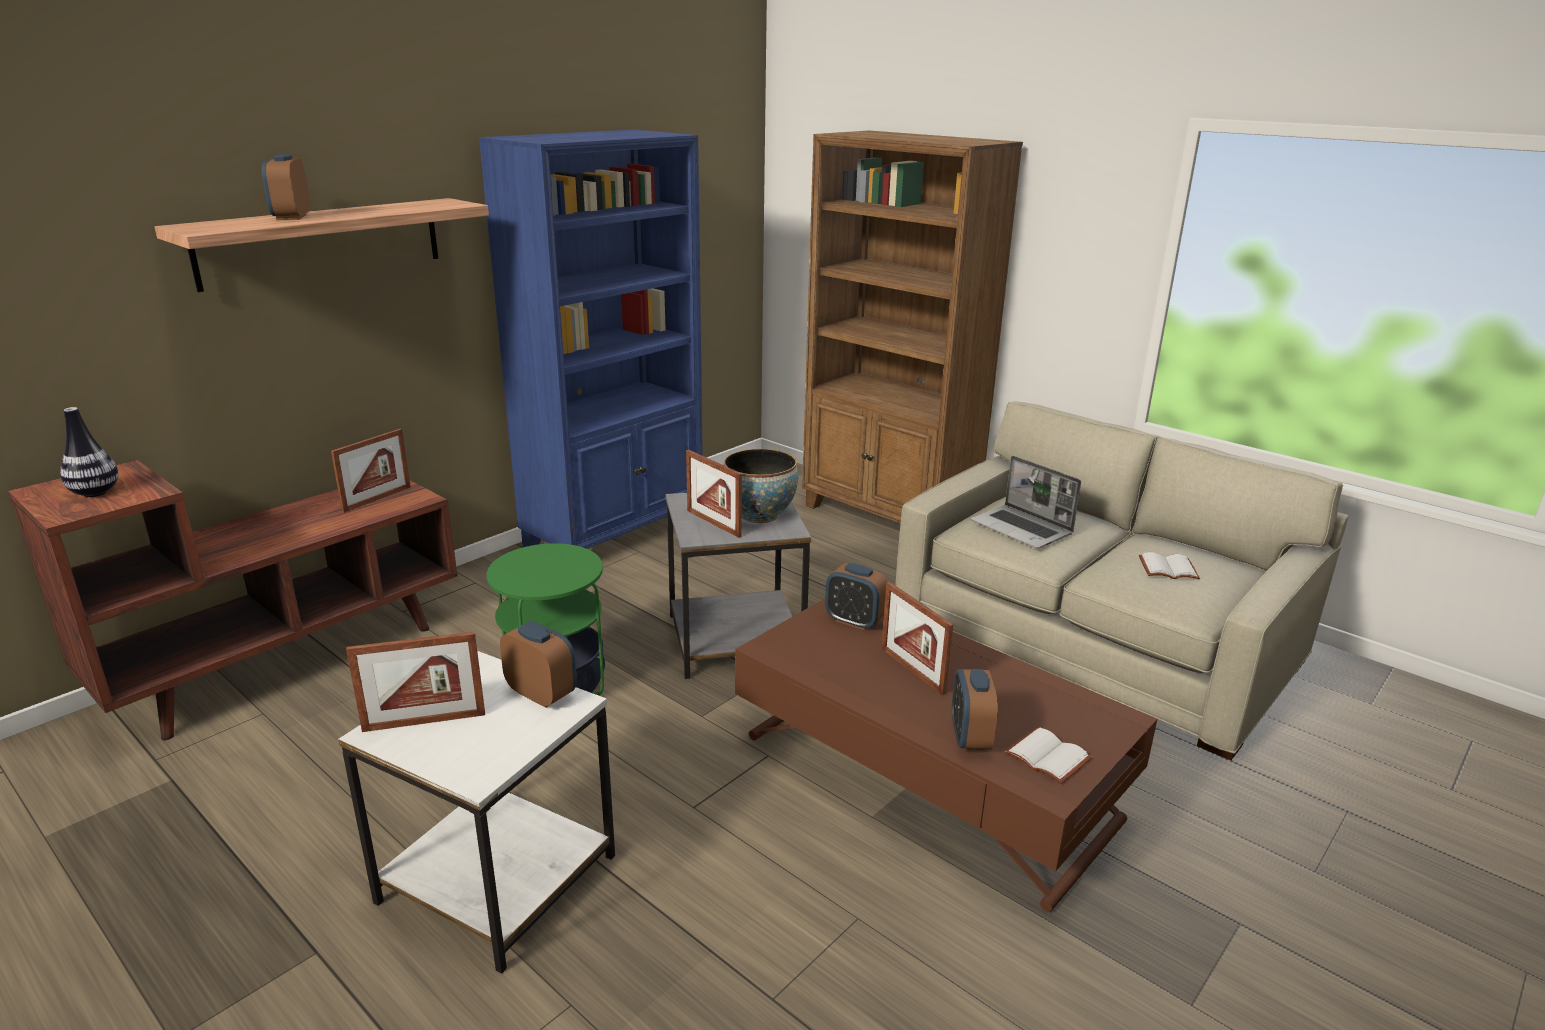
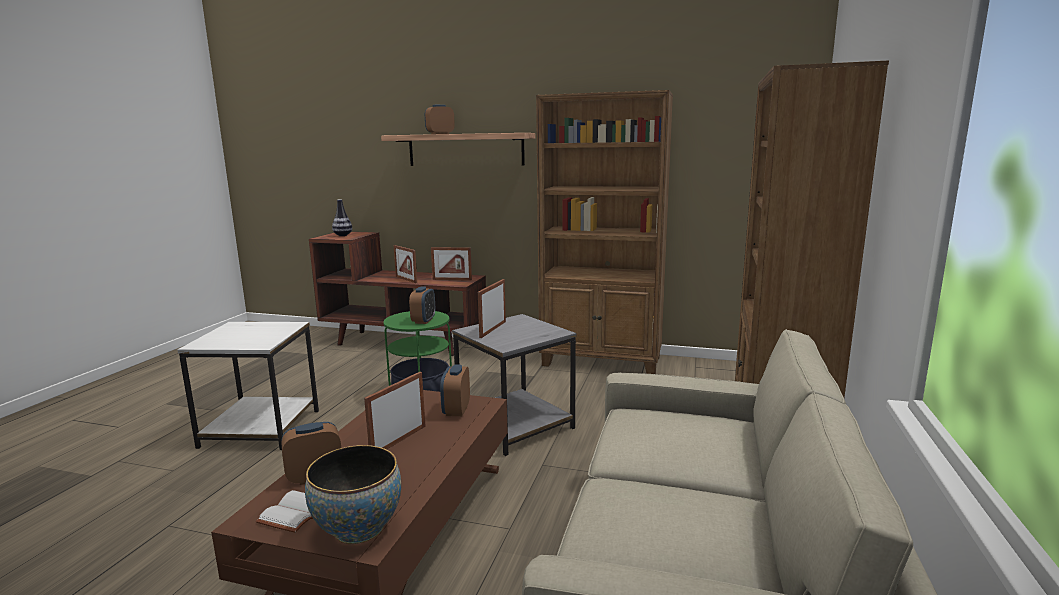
camera: 65 degrees right, 10 degrees down
(424, 722) = (242, 328): picture frame -> picture frame (406, 279)
(541, 694) = (270, 339): alarm clock -> alarm clock (423, 321)
(616, 533) = (602, 361): blue bookcase -> brown bookcase
(759, 515) = (519, 336): bowl -> bowl (358, 529)
(1022, 529) = (662, 432): laptop -> none
(1167, 569) = (669, 521): white book -> none

